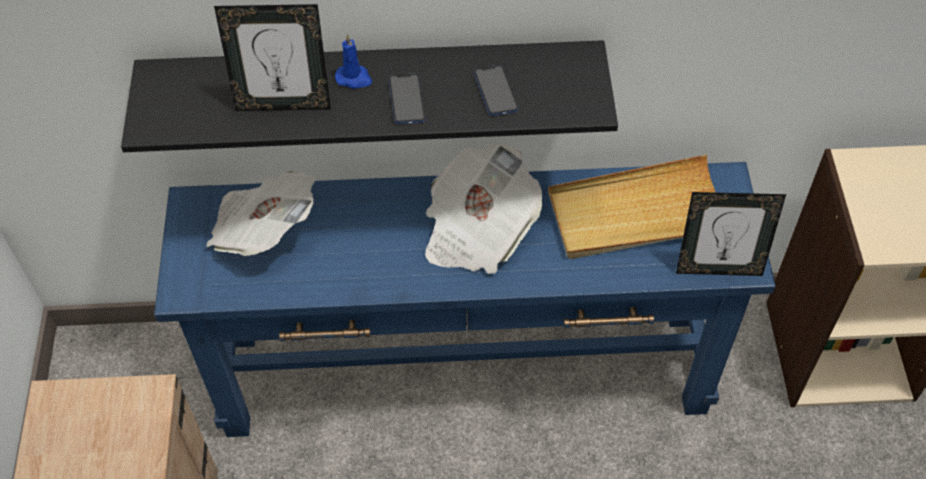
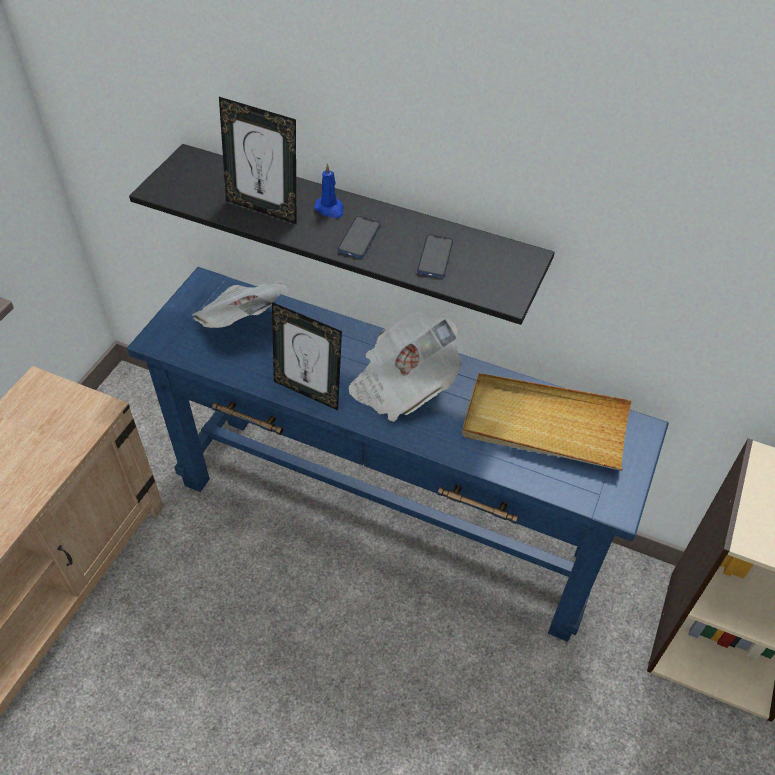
camera: 25 degrees right, 5 degrees down
(718, 268) = (590, 498): picture frame -> picture frame (308, 391)

